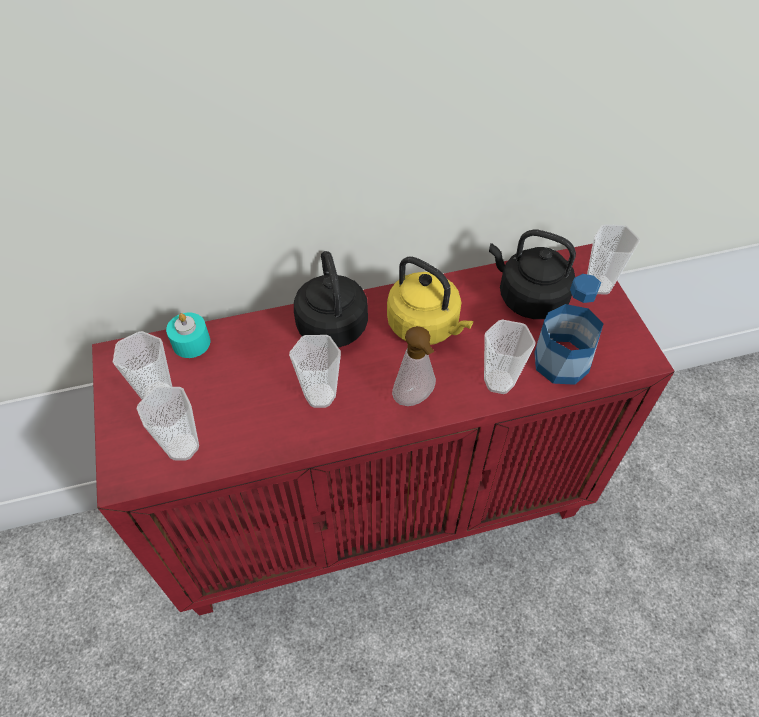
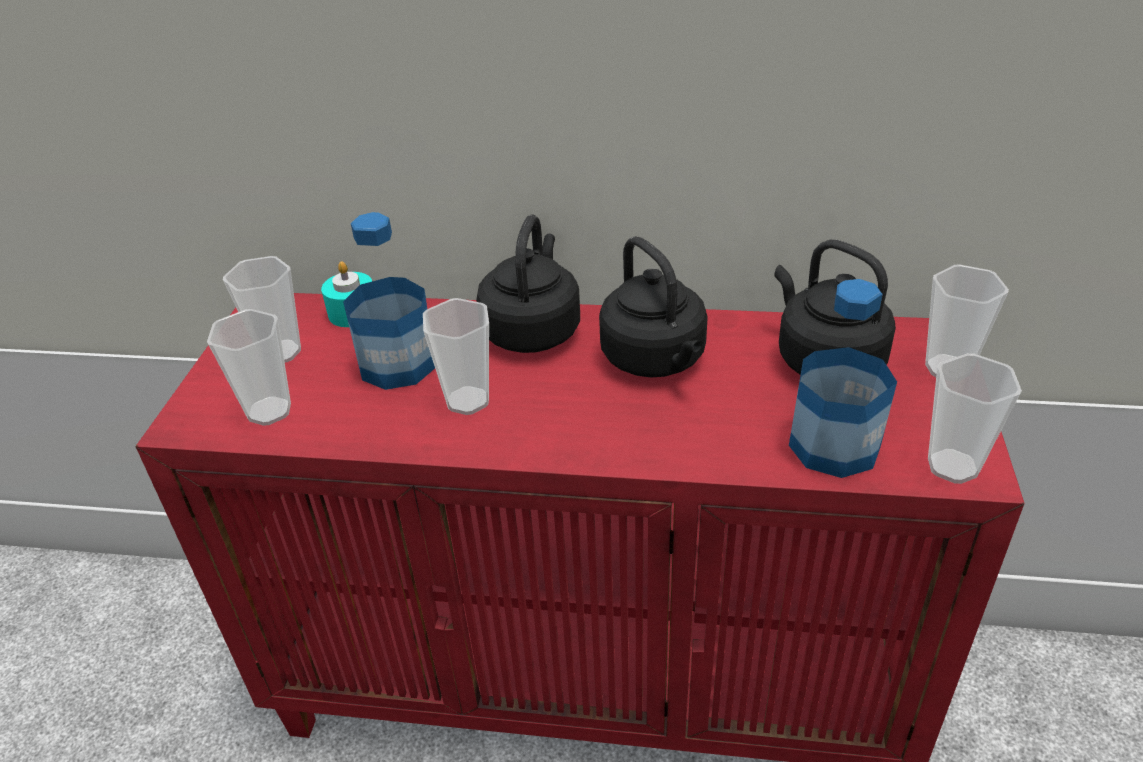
camera: 25 degrees right, 15 degrees down
(253, 379) = (398, 364): none -> bottle
(415, 399) = (590, 436): soap dispenser -> none
(426, 326) = (656, 360): yellow kettle -> black kettle
(499, 381) = (723, 445): cup -> cup (952, 466)

